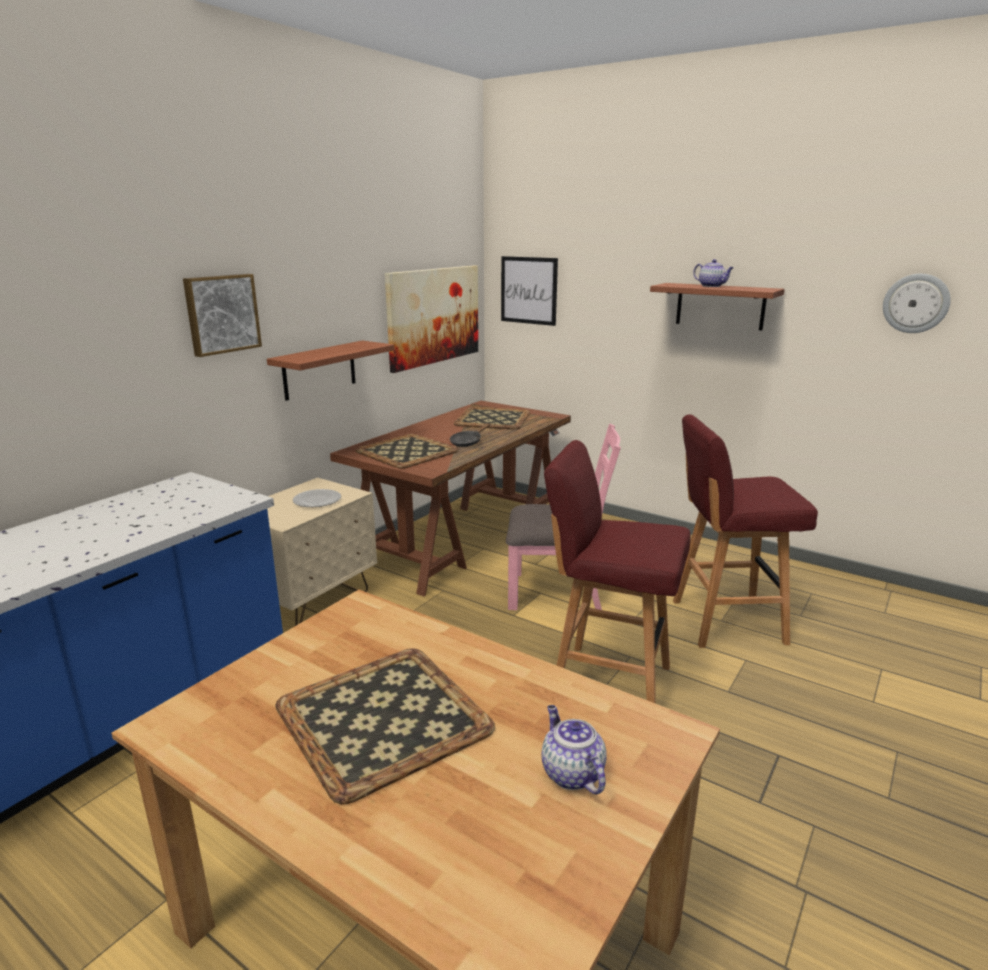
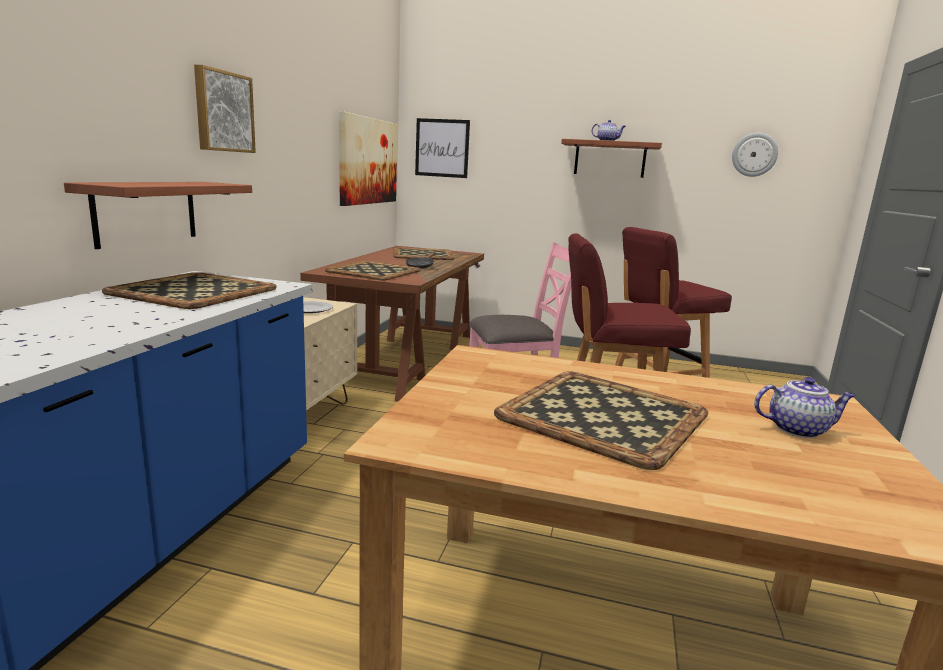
camera: 20 degrees left, 5 degrees down
(157, 508) = (194, 291): none -> tray
(319, 370) = (292, 190): shelf -> shelf (146, 212)
(571, 773) = (798, 429): teapot -> teapot turned 135 degrees clockwise

